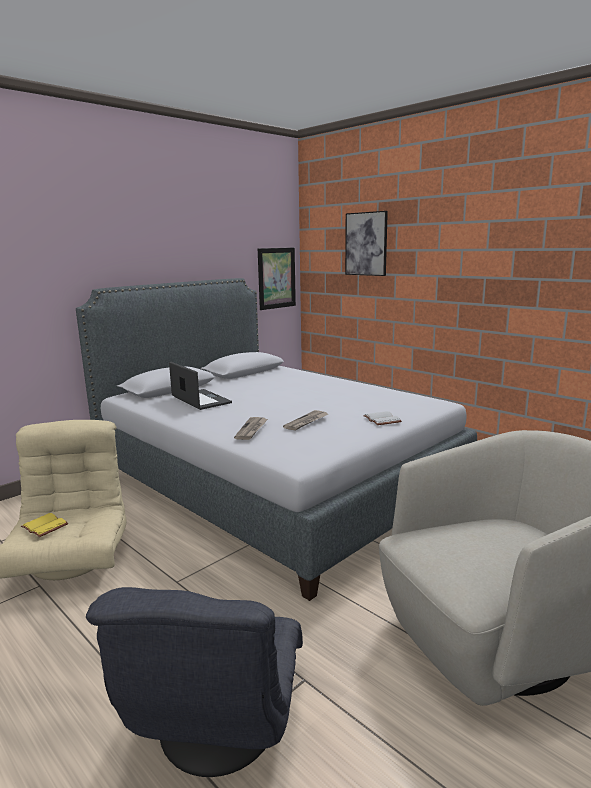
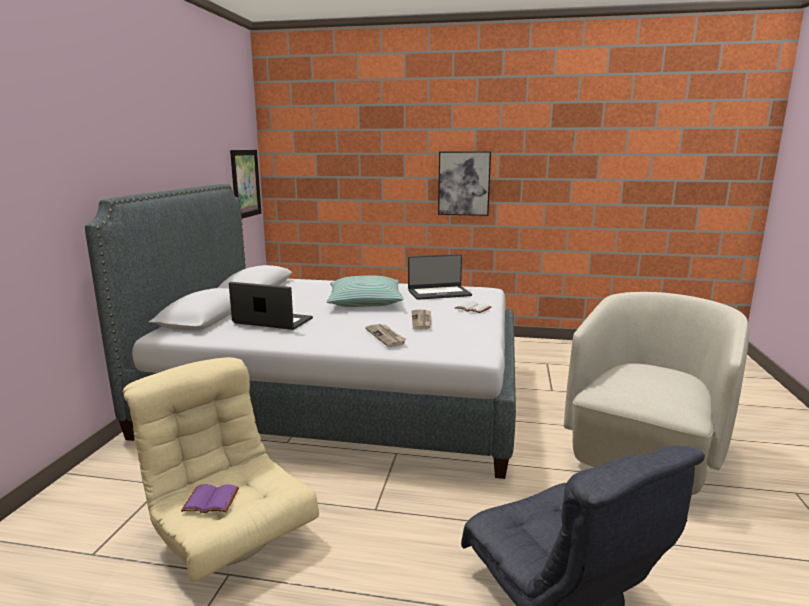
camera: 35 degrees left, 0 degrees up
(46, 526) = (212, 500): yellow book -> purple book
(300, 396) = (365, 302): none -> pillow
(366, 244) = (347, 147): picture -> picture (464, 183)
(382, 399) = (439, 293): none -> laptop

